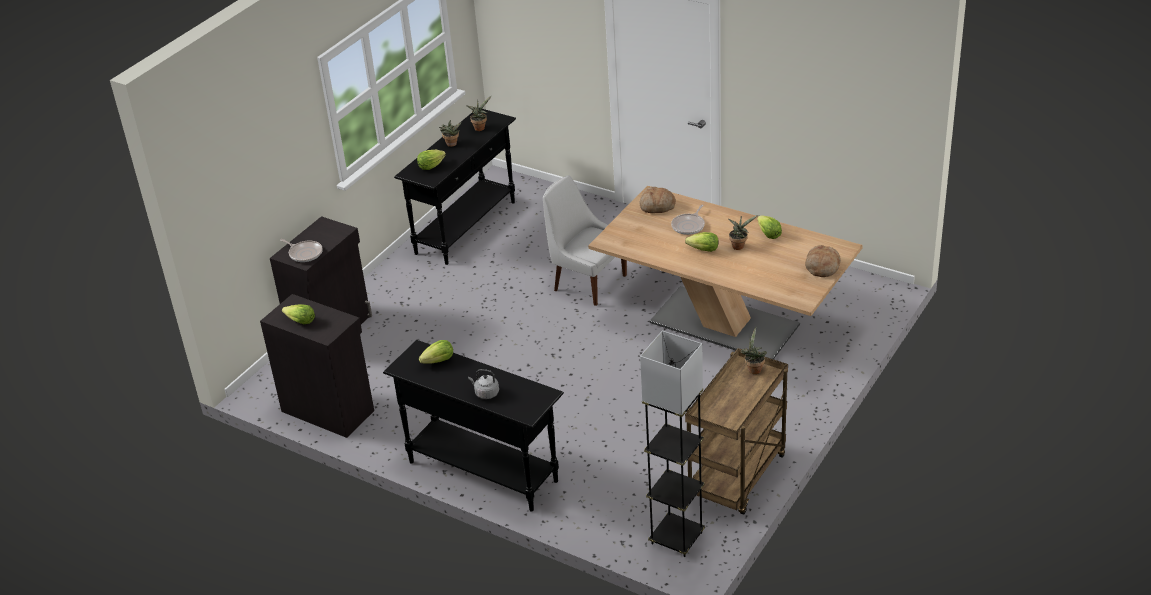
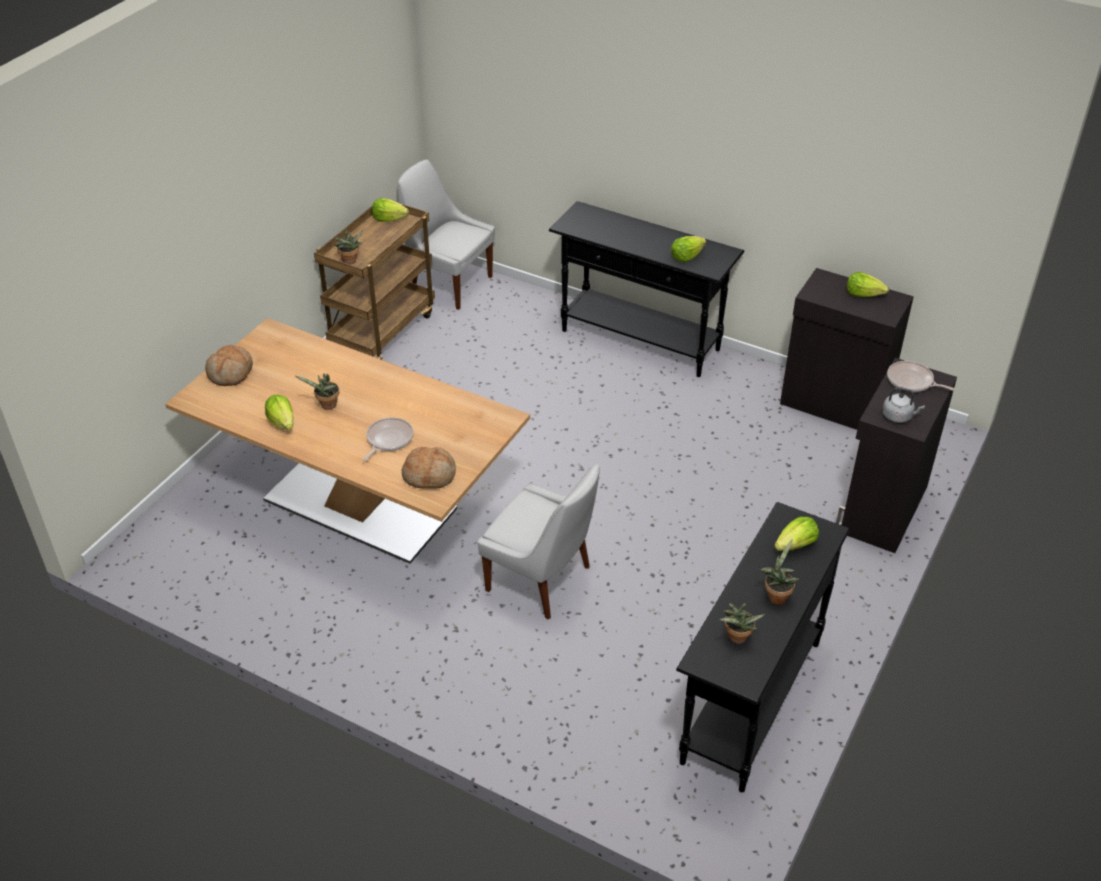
camera: 175 degrees right, 5 degrees up
(485, 393) = (628, 227): grey kettle -> grey kettle (898, 416)
(676, 538) = (448, 284): grey floor lamp -> white chair
(704, 250) = (375, 401): lettuce -> lettuce (389, 219)

